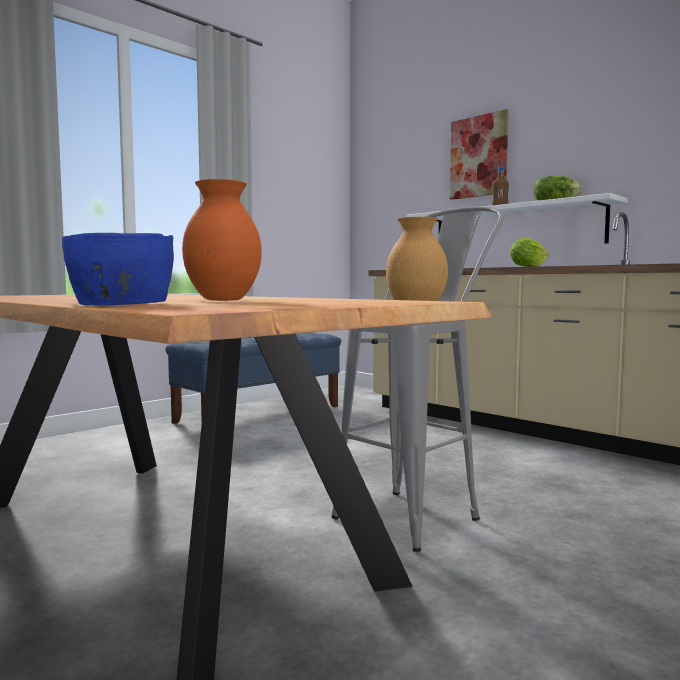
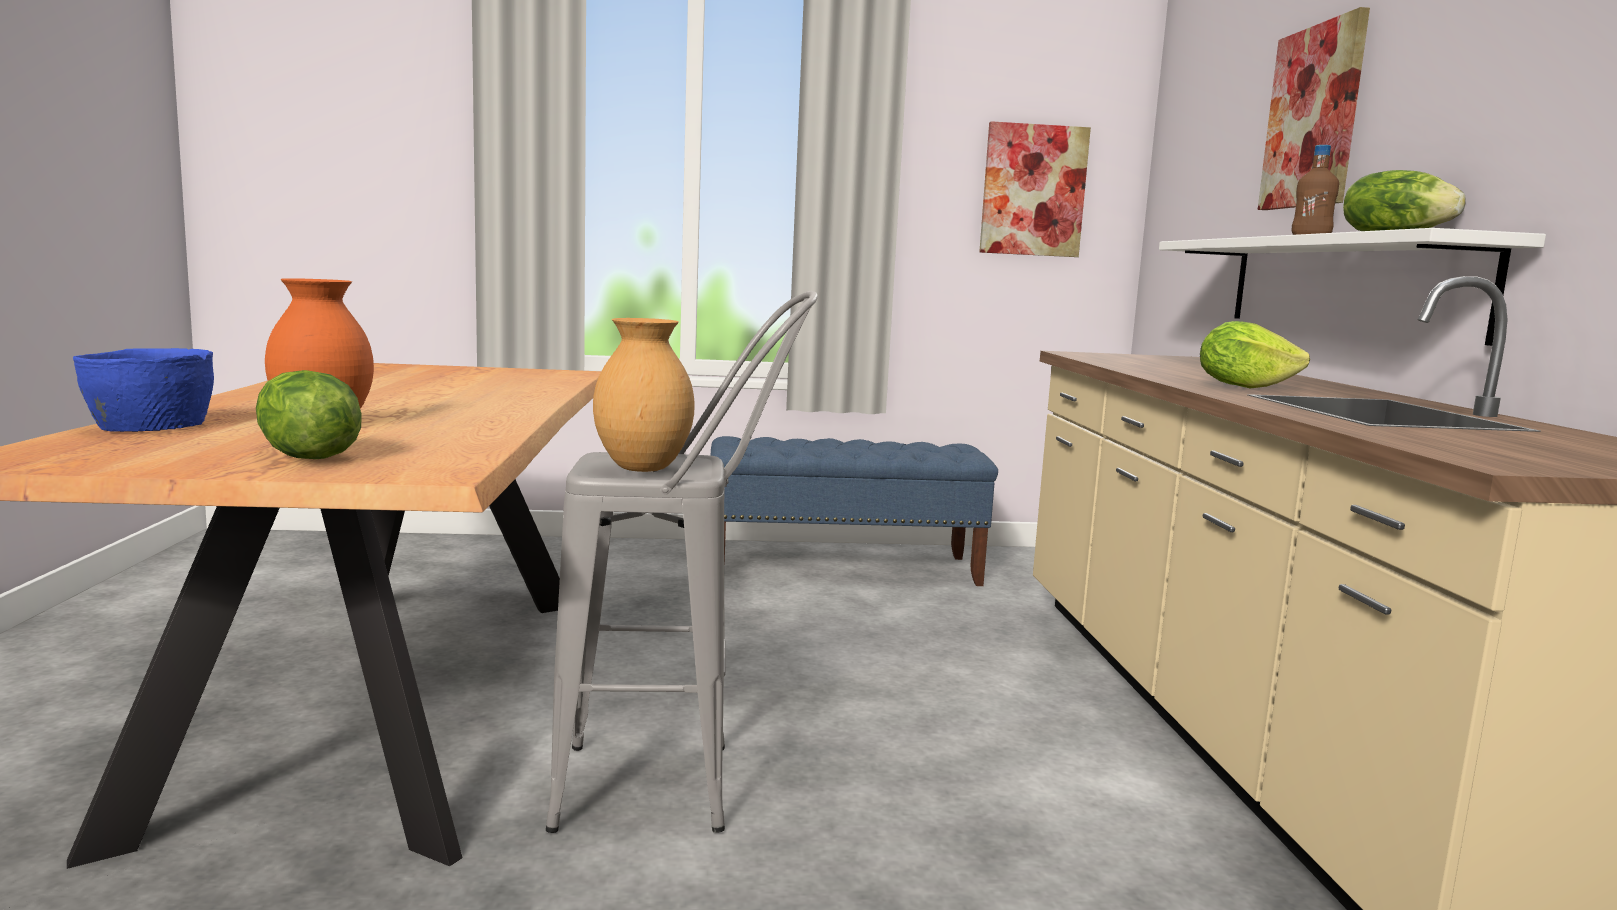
camera: 40 degrees right, 5 degrees up
(306, 192) = (1033, 190): none -> picture
(335, 302) = (305, 456): none -> lettuce

